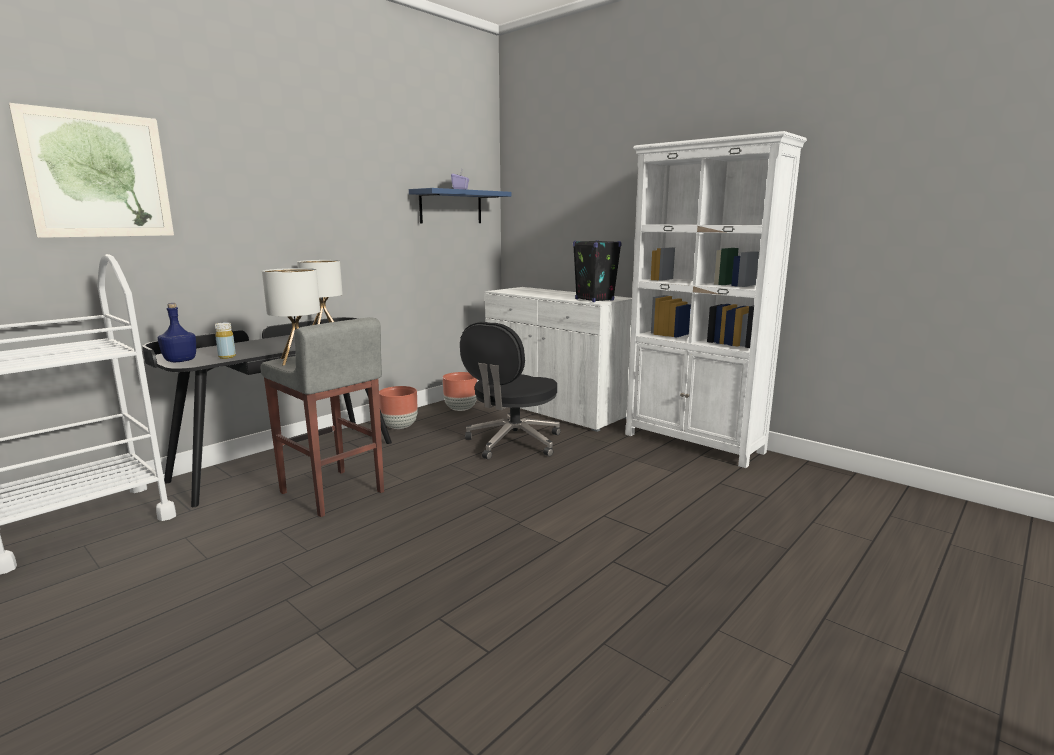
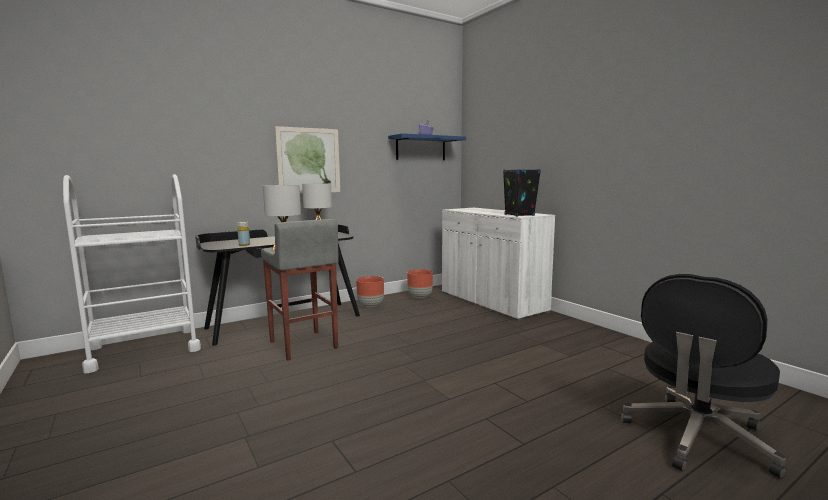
camera: 15 degrees right, 5 degrees down
(98, 175) = (179, 126): picture -> picture (309, 160)
(180, 361) = (215, 246): blue bottle -> none
(512, 443) = (447, 323): black office chair -> black office chair (697, 438)
(693, 443) = (598, 335): white bookcase -> none

